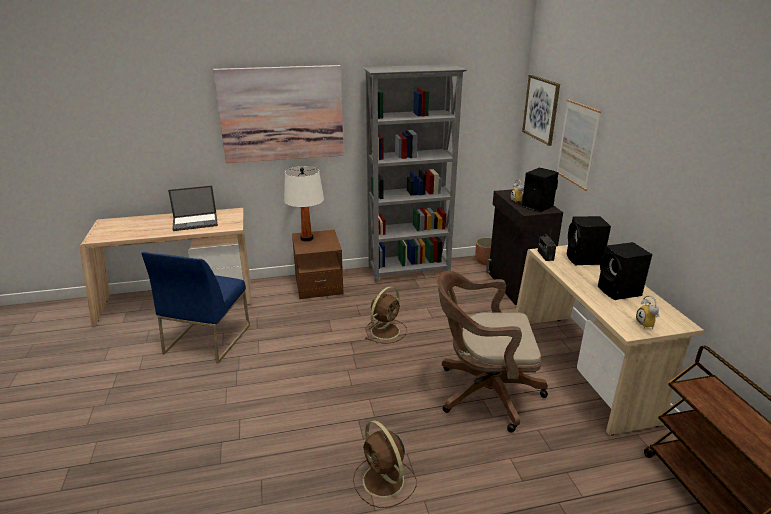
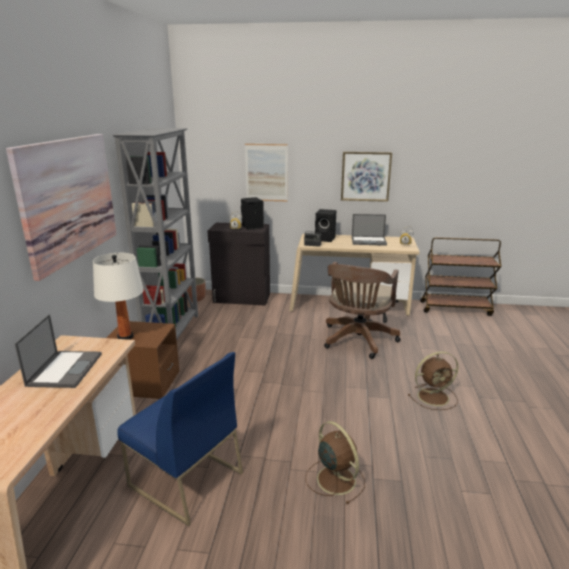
camera: 70 degrees left, 5 degrees down
(386, 330) = (258, 361): brown fan -> brown fan (335, 478)
(541, 109) = (209, 158): picture -> picture (365, 176)
(619, 292) = (369, 241): black speaker -> laptop

